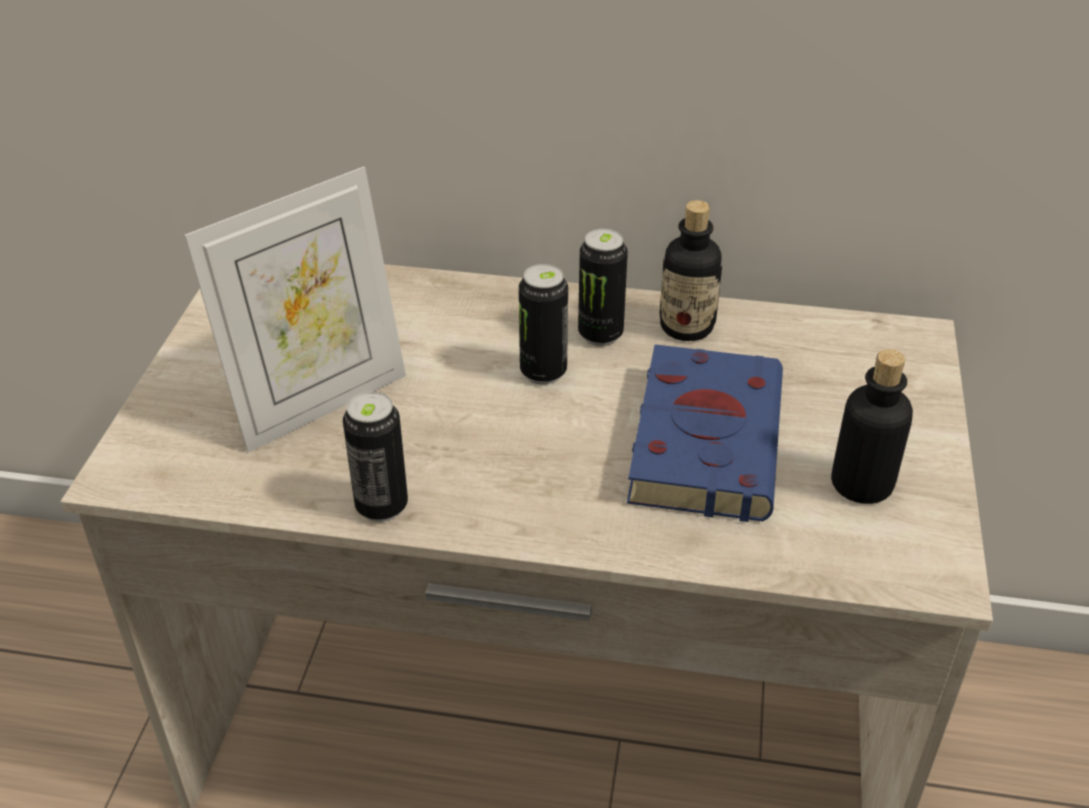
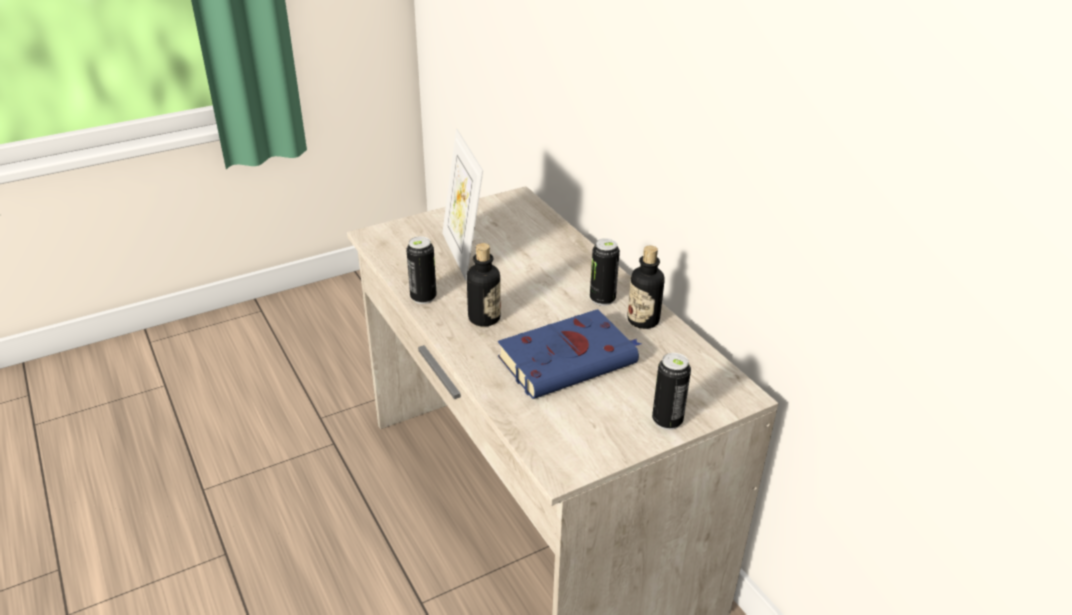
camera: 50 degrees right, 5 degrees down
(319, 403) = (463, 254): picture frame -> picture frame turned 60 degrees clockwise
(543, 372) = (555, 296): can -> can (667, 421)
(861, 484) = (597, 420): bottle -> bottle (484, 318)

